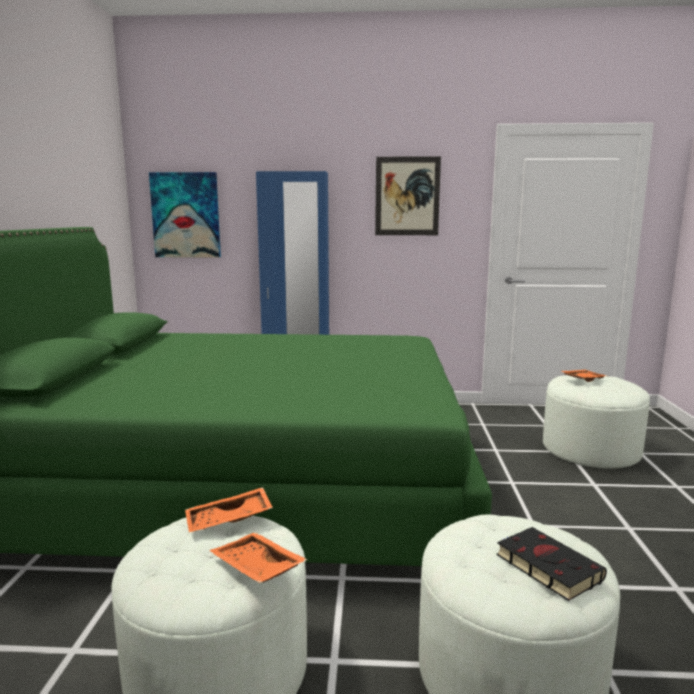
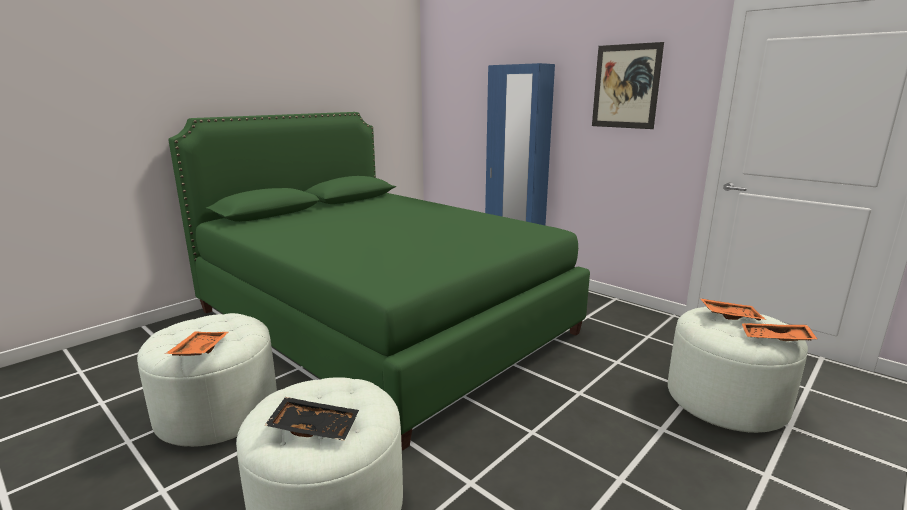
camera: 40 degrees right, 5 degrees up
(186, 215) = (453, 102): picture -> none
(229, 521) = (240, 322): orange tray -> orange tray (776, 339)
(545, 566) = (315, 426): black book -> black tray

